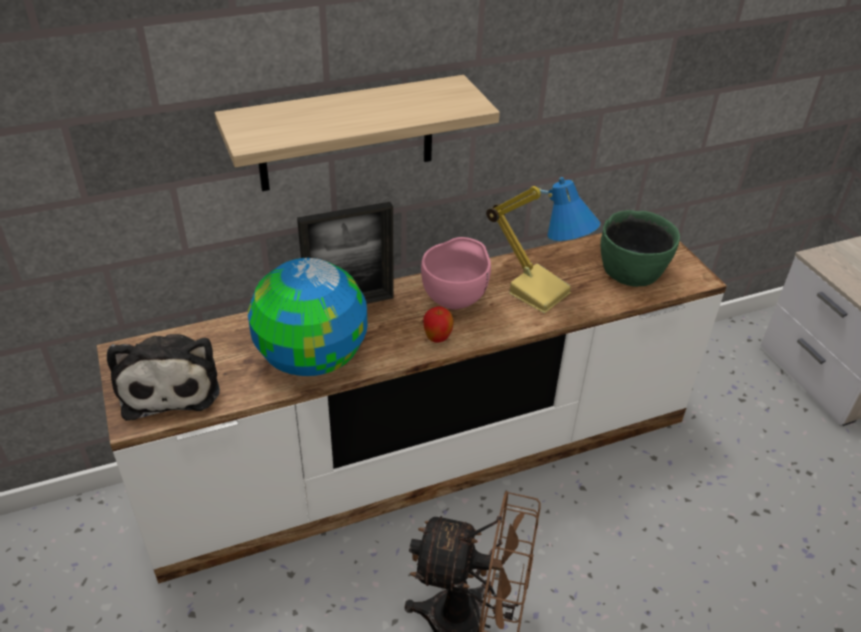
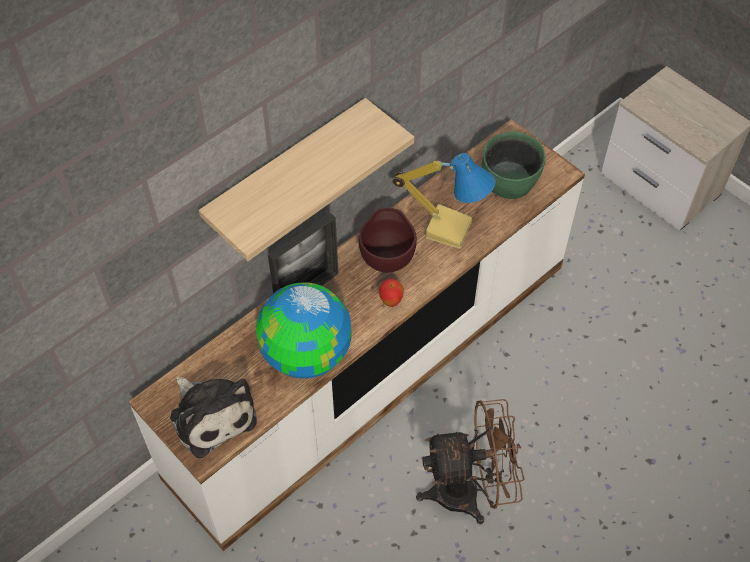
camera: 20 degrees left, 15 degrees up
(455, 299) = (387, 258): pink bowl -> brown bowl

